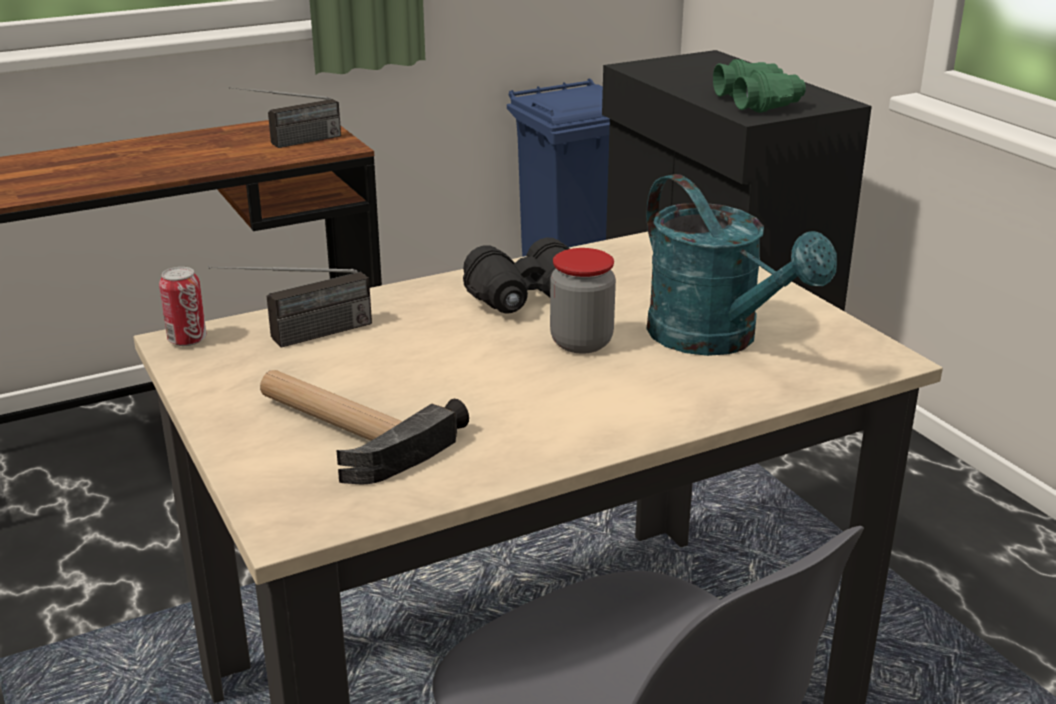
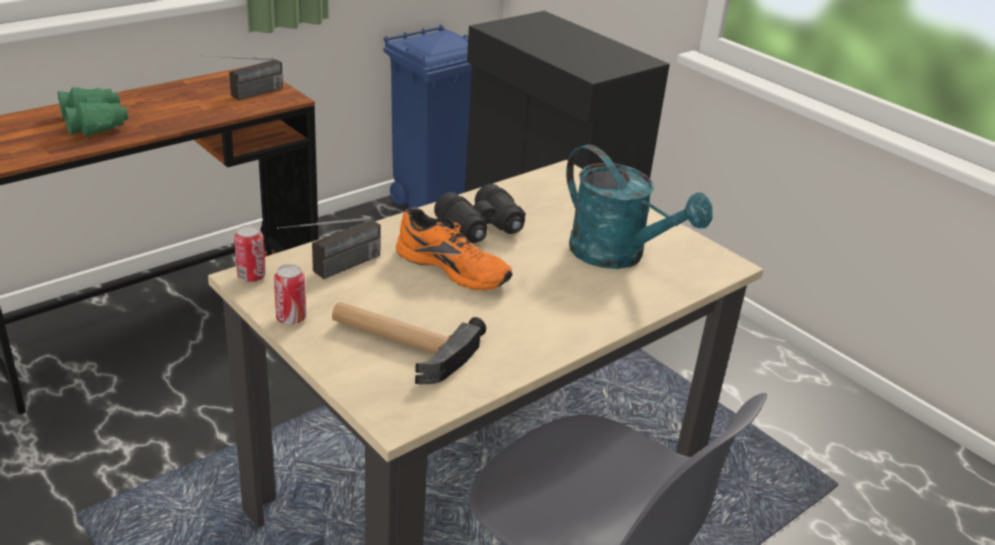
camera: 15 degrees left, 5 degrees up
(211, 391) = (291, 318): none -> can
(469, 342) = (455, 267): none -> orange shoe
(581, 342) = (531, 263): jar -> none
(758, 102) = (592, 61): green binoculars -> green binoculars (95, 123)

